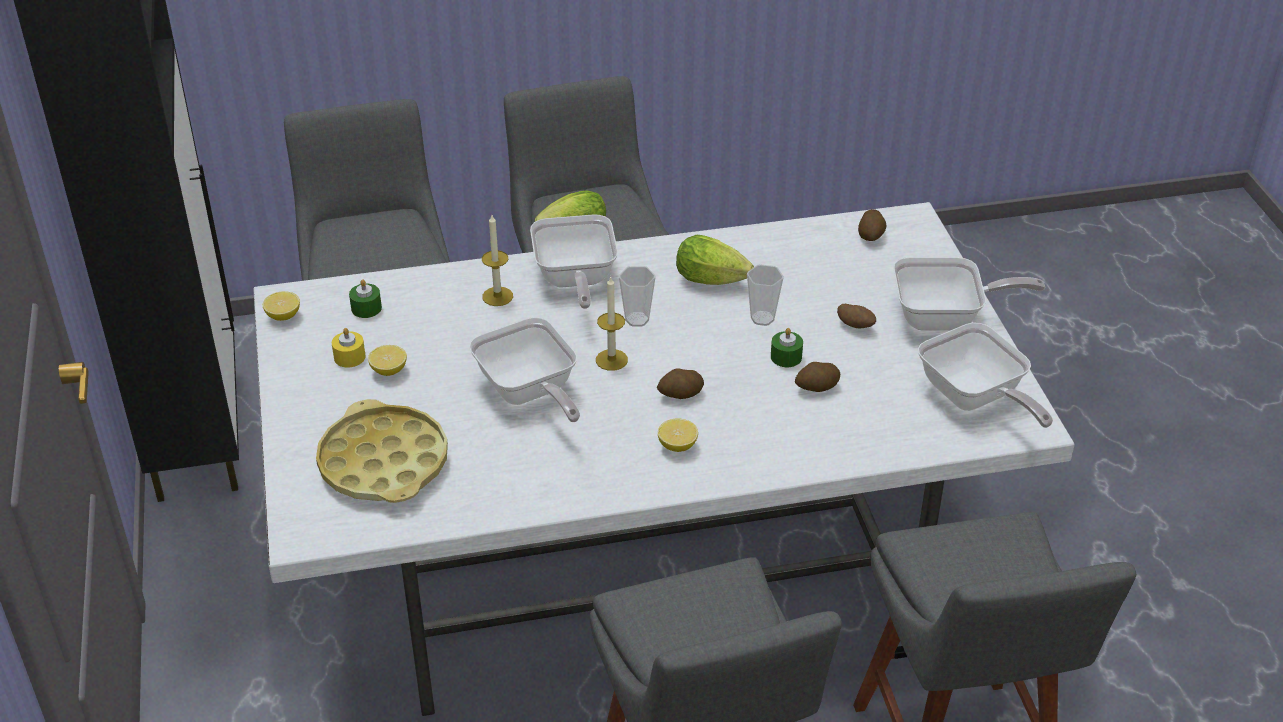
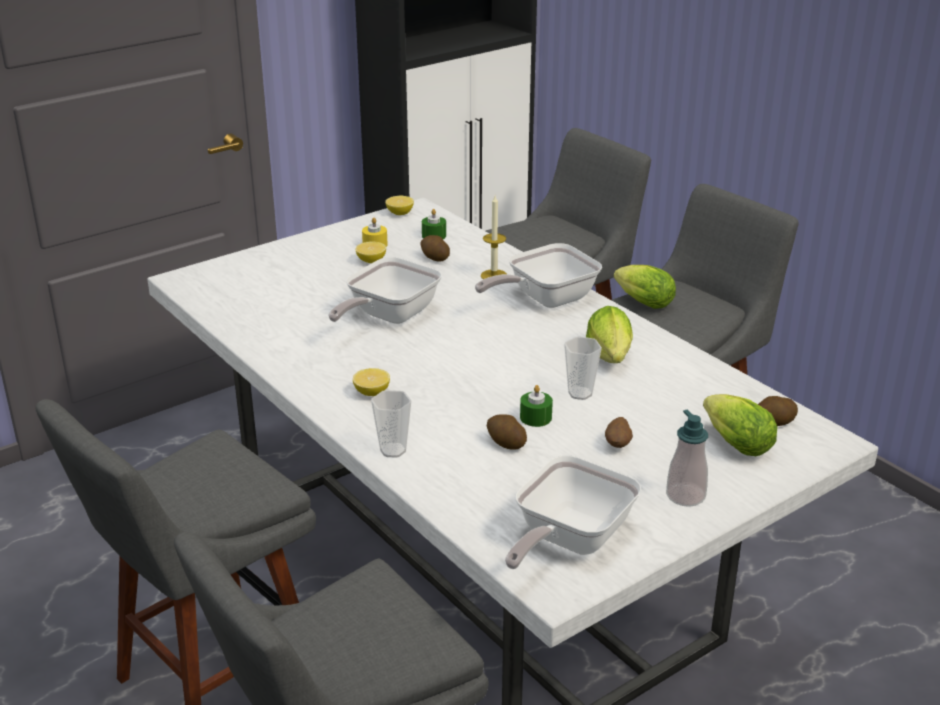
camera: 65 degrees right, 10 degrees down
(383, 463) = (270, 285): yellow tray -> none
(611, 360) = (458, 338): candle -> none
(637, 319) = (520, 337): cup -> cup (393, 450)
(680, 394) = (439, 378): potato -> potato (434, 258)
(887, 266) = (733, 442): none -> lettuce
(946, 318) = (685, 496): frying pan -> soap dispenser

